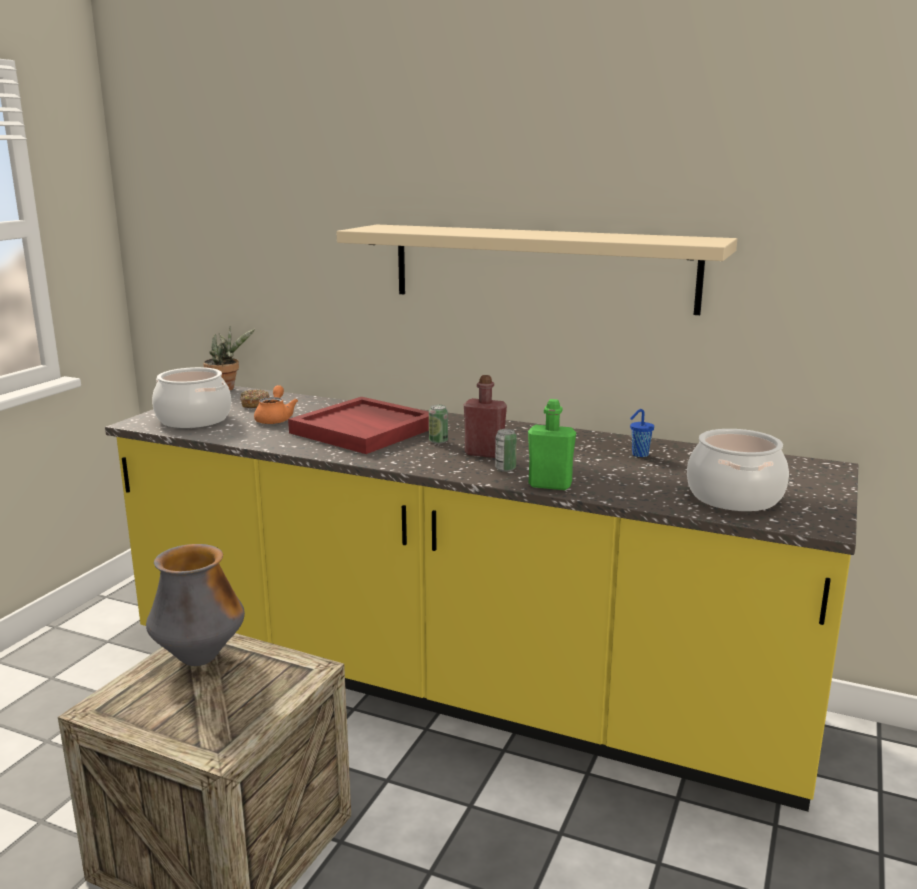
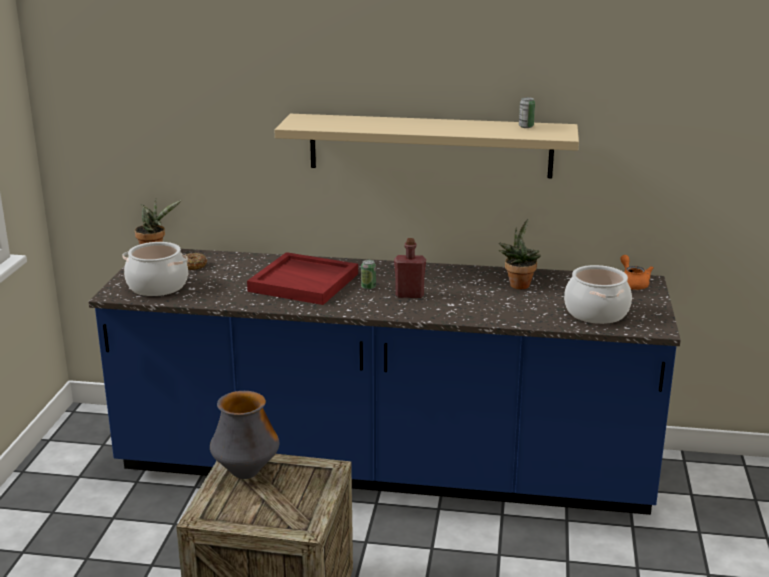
camera: 15 degrees left, 5 degrees up
(275, 419) = (224, 279): orange teapot -> orange teapot (632, 283)
(458, 683) = (384, 467): yellow counter -> blue counter
(505, 469) = (433, 306): can -> can (526, 126)
(550, 485) = (472, 317): green bottle -> none
(639, 455) = (518, 284): blue cup -> potted plant

